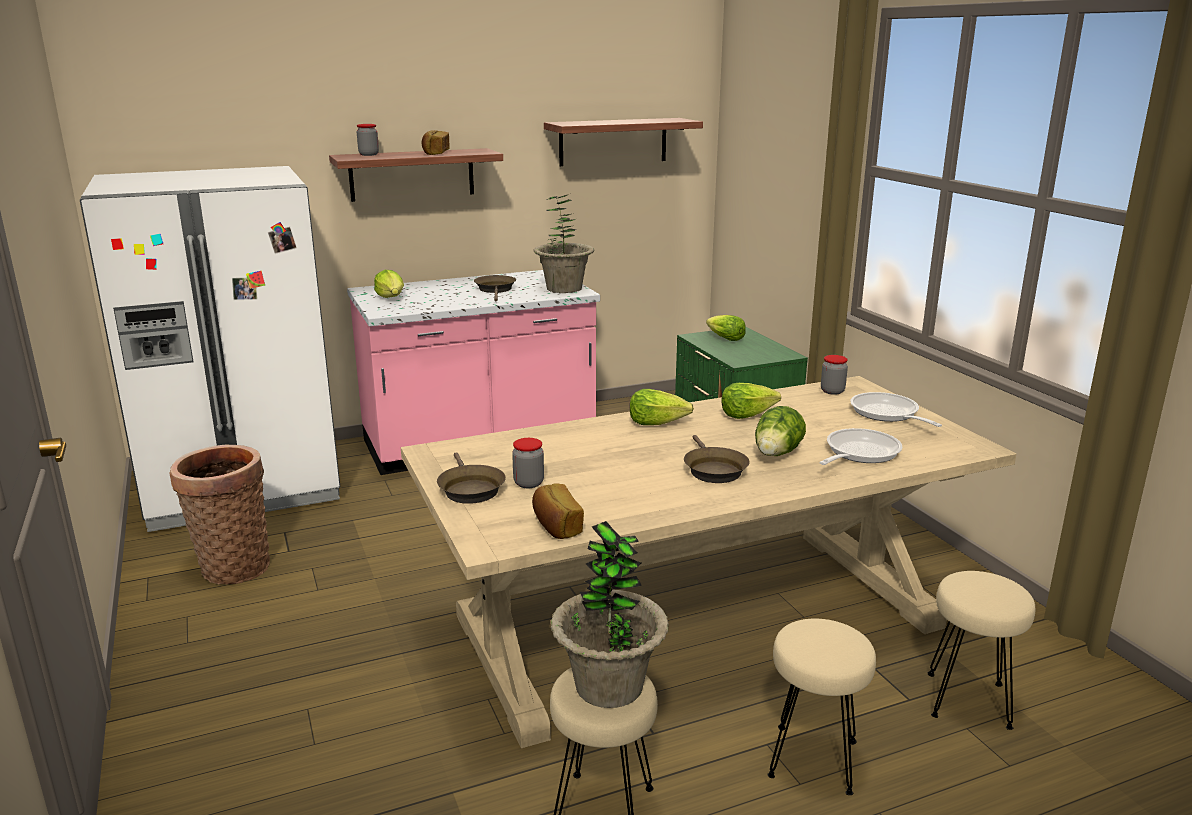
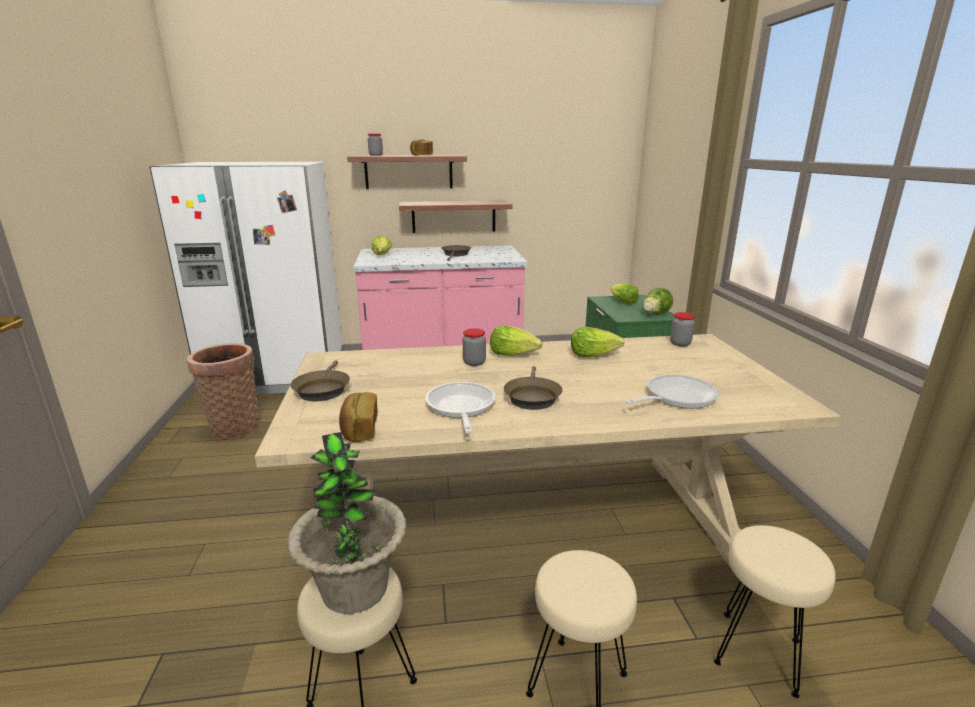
camera: 15 degrees right, 0 degrees up
(528, 483) = (371, 390): jar -> jar (474, 362)
(564, 288) = (504, 256): potted plant -> none
(613, 141) = (558, 154): shelf -> shelf (453, 216)
(776, 454) = (597, 390): lettuce -> lettuce (655, 314)
(887, 414) = (721, 366): frying pan -> frying pan (460, 408)

